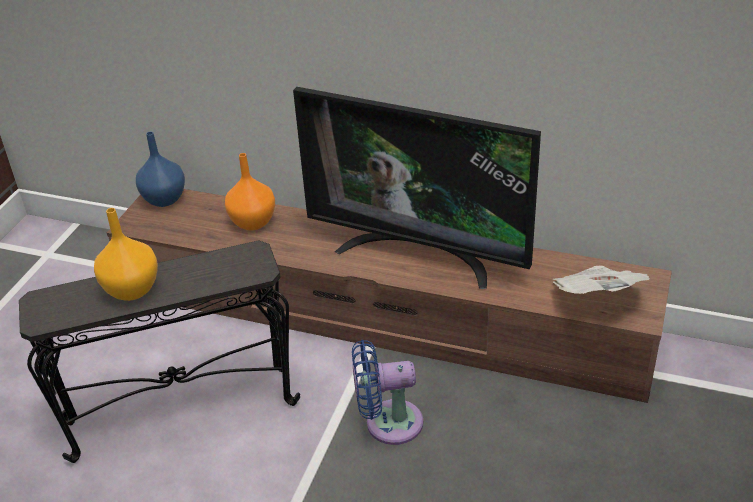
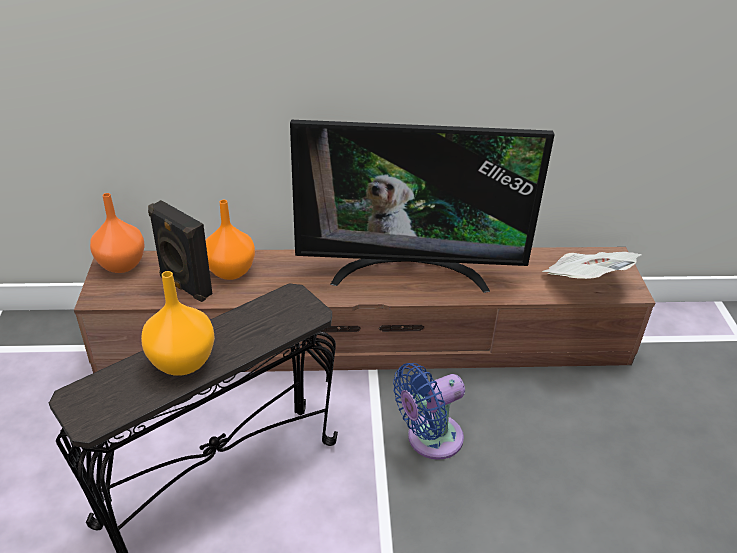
camera: 25 degrees left, 0 degrees up
(164, 200) = (121, 265): blue vase -> orange vase
(205, 229) = (184, 286): none -> black speaker

